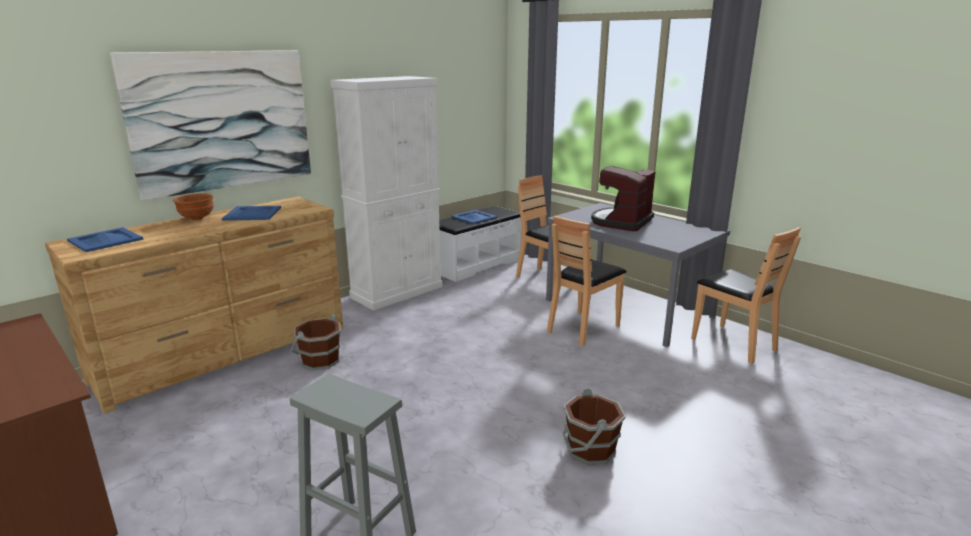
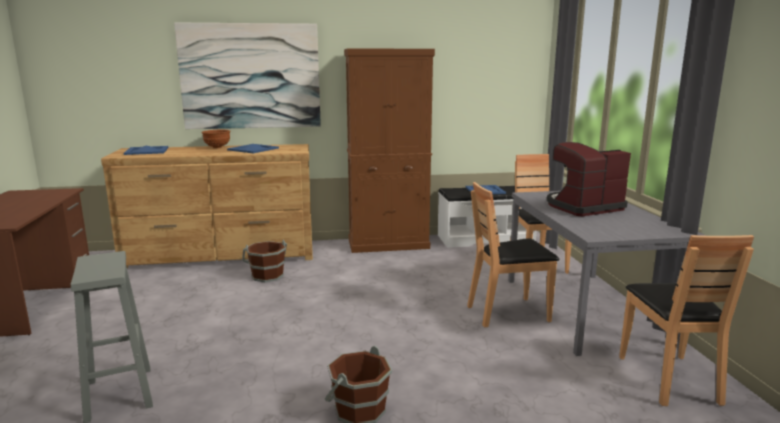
camera: 35 degrees right, 5 degrees down
(397, 292) = (388, 244): white cabinet -> brown cabinet

